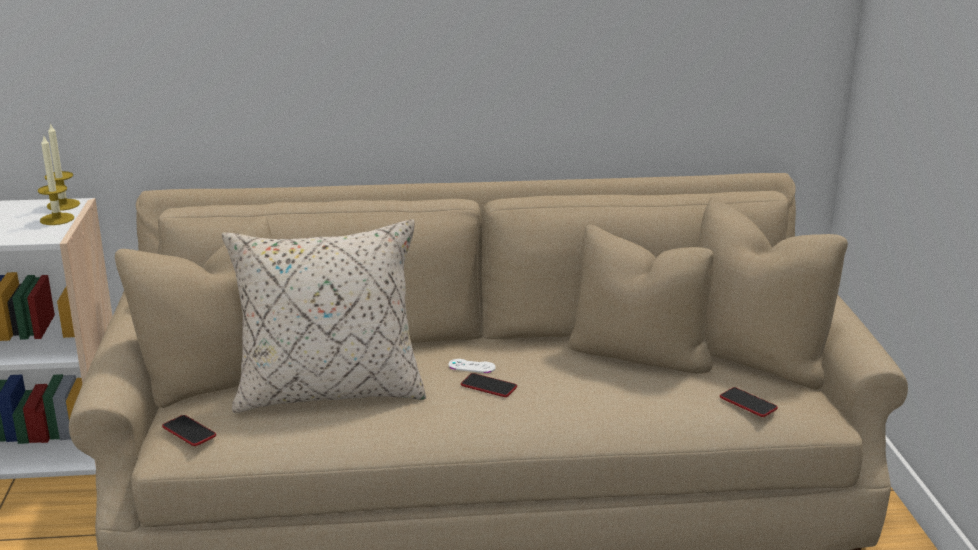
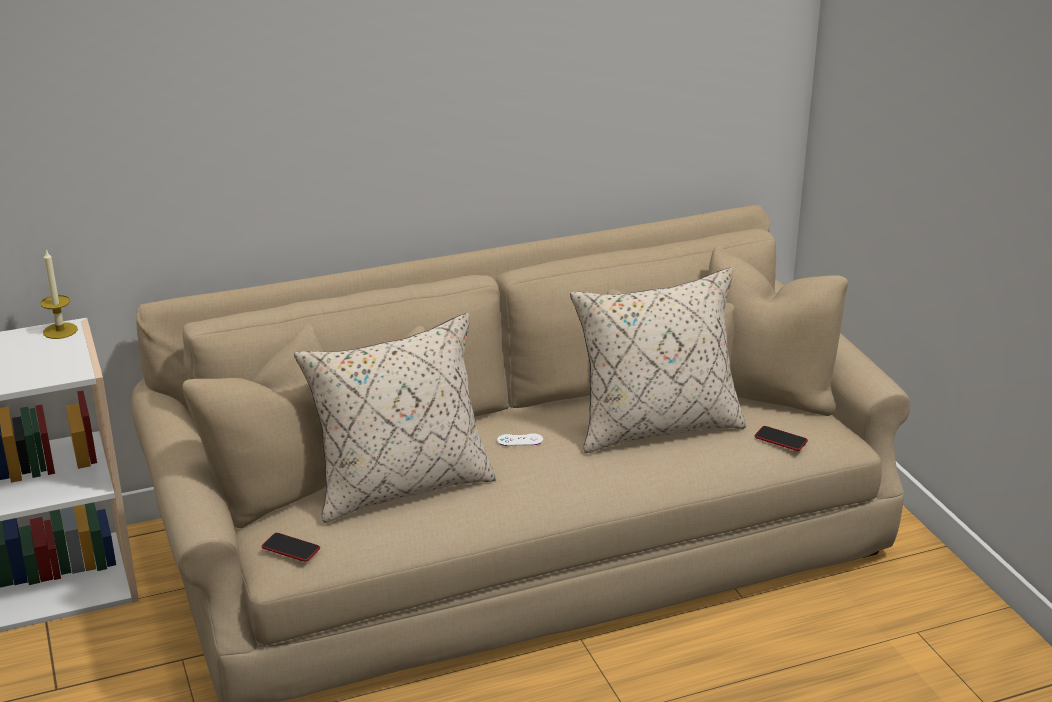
camera: 15 degrees left, 5 degrees up
(57, 219) = (68, 349): candle -> none
(488, 386) = (547, 458): phone -> none
(617, 373) = (656, 427): none -> beige pillow

